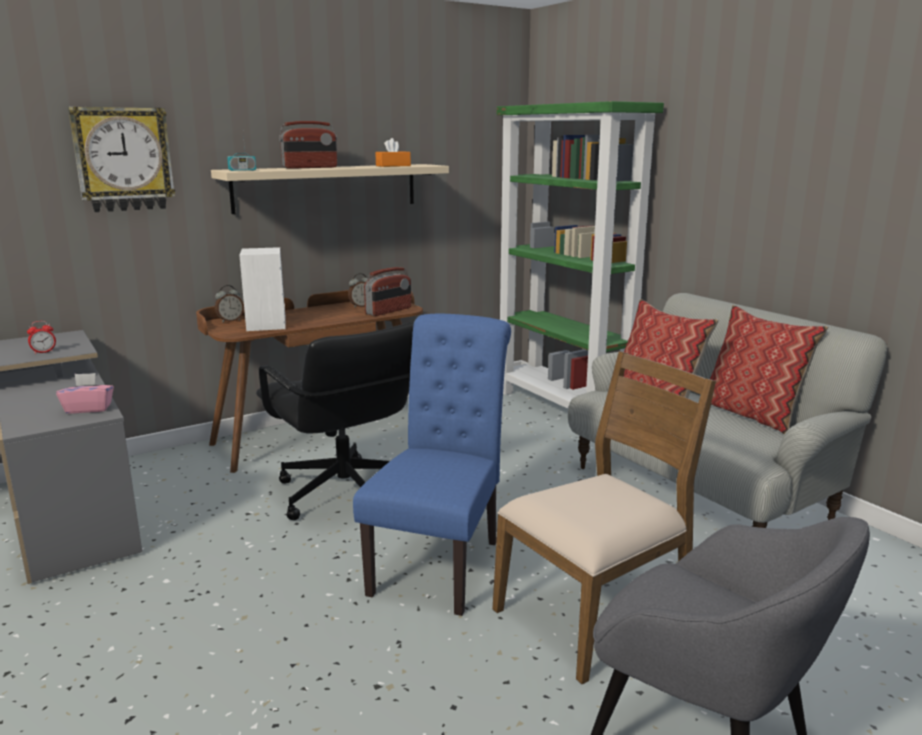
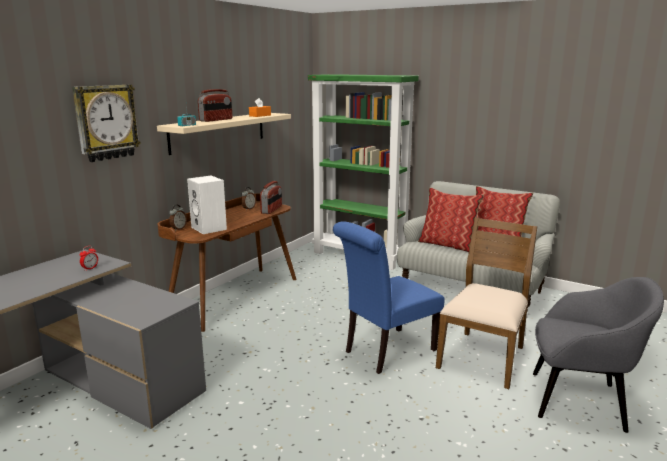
camera: 25 degrees left, 0 degrees up
(89, 409) = (165, 300): pink tissue box -> none
(345, 494) = (291, 328): black office chair -> none
(440, 562) = (385, 352): blue chair -> blue chair turned 120 degrees counterclockwise

